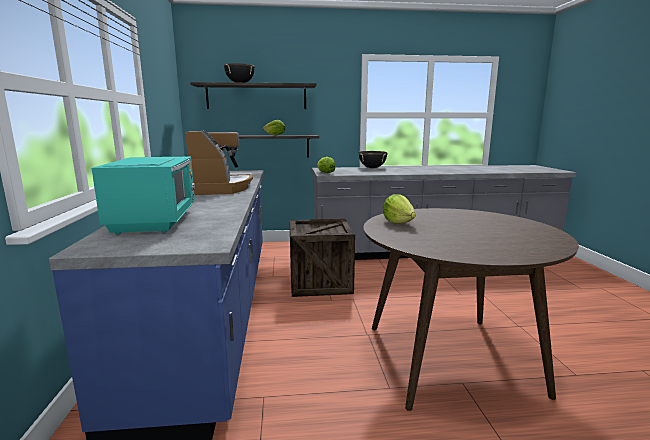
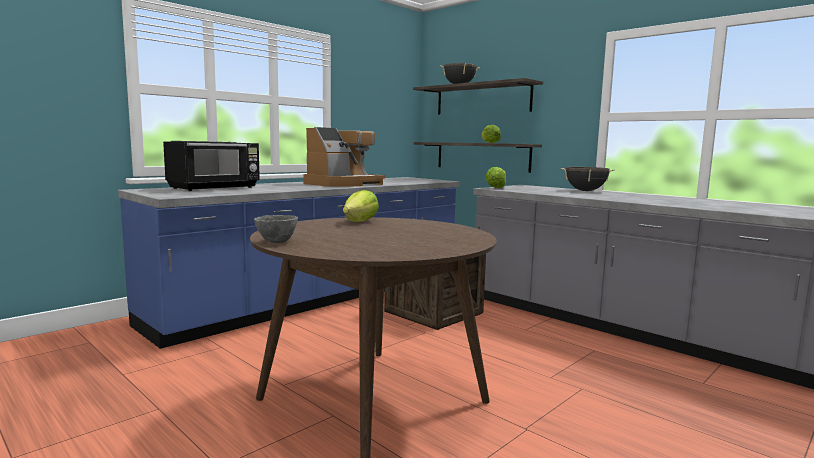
camera: 50 degrees right, 5 degrees down
(156, 220) = (215, 188): turquoise microwave -> black microwave
(486, 257) = (277, 242): none -> grey bowl

